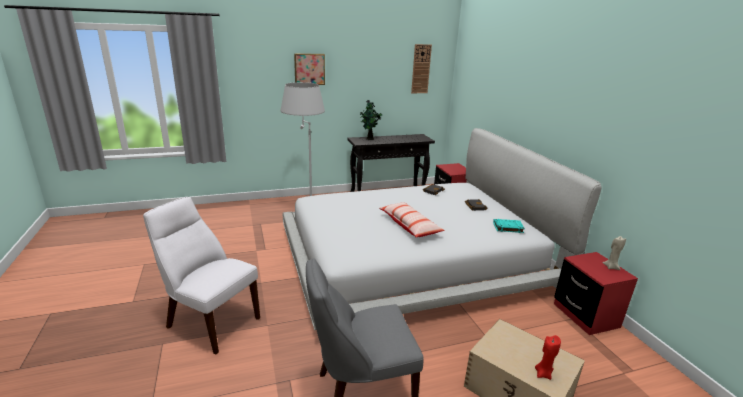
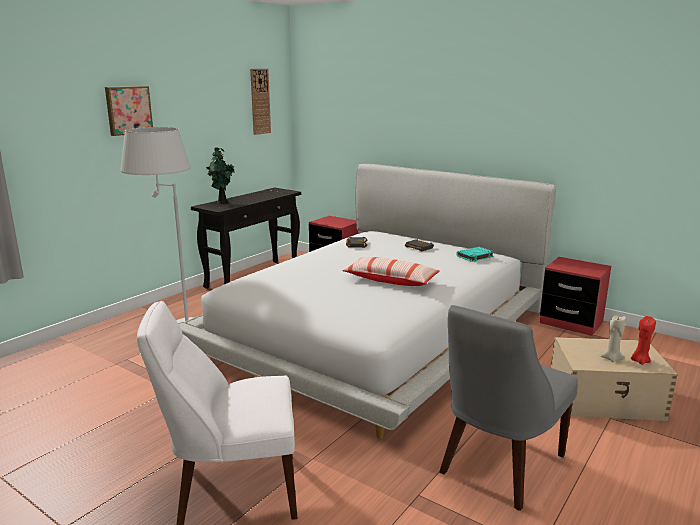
camera: 35 degrees left, 5 degrees down
(611, 267) = (585, 264): beige candle -> beige candle (611, 358)

